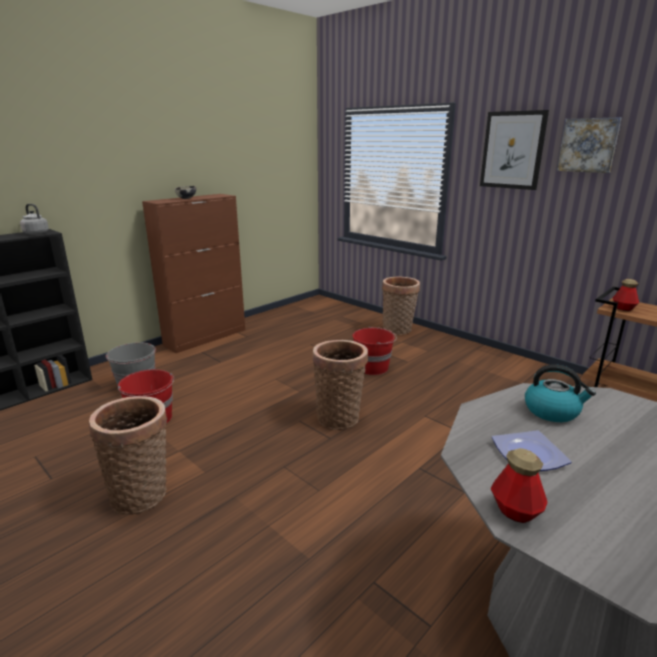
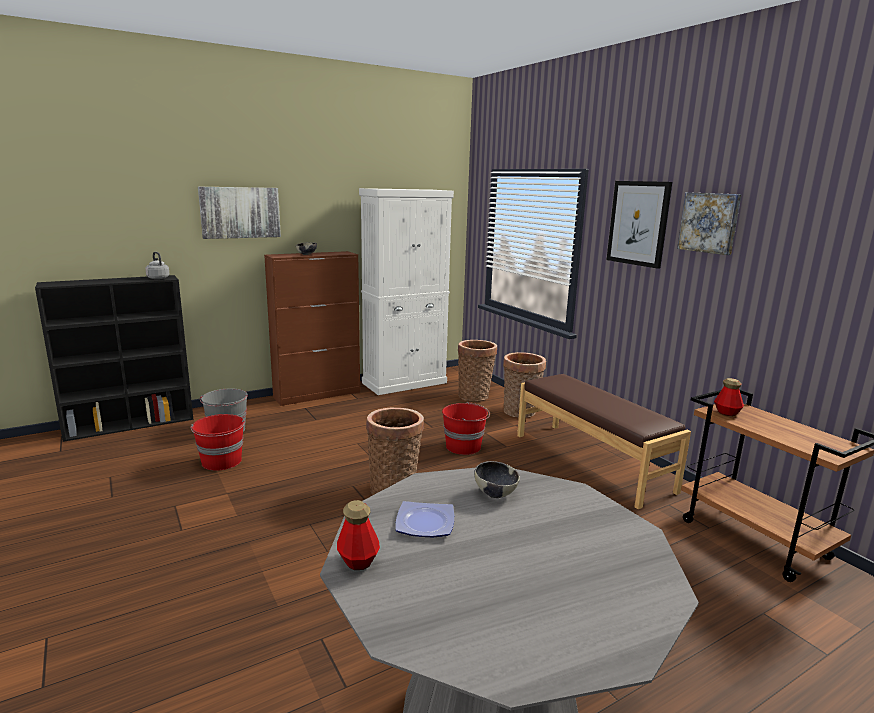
camera: 15 degrees right, 5 degrees down
(112, 156) = (240, 212): none -> picture
(142, 493) = (174, 522): basket -> basket (475, 395)
(280, 316) = (405, 383): none -> white cabinet
(484, 364) = (591, 461): none -> brown bench
(552, 411) = (495, 493): kettle -> bowl

